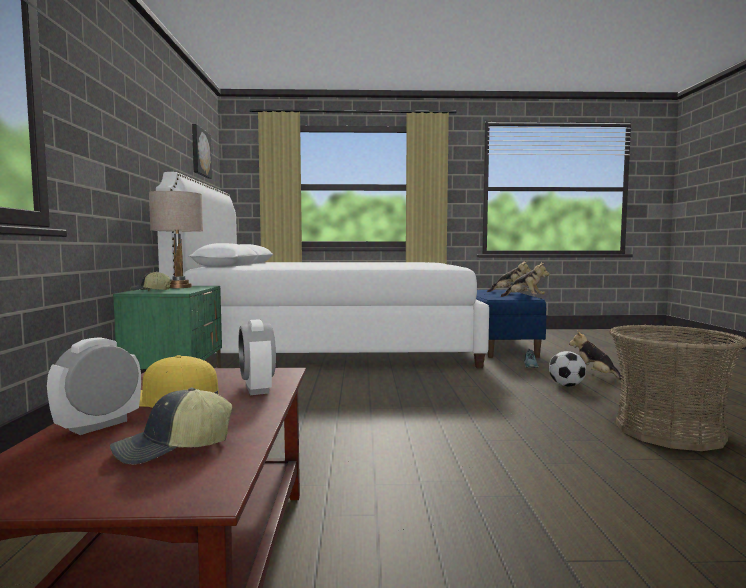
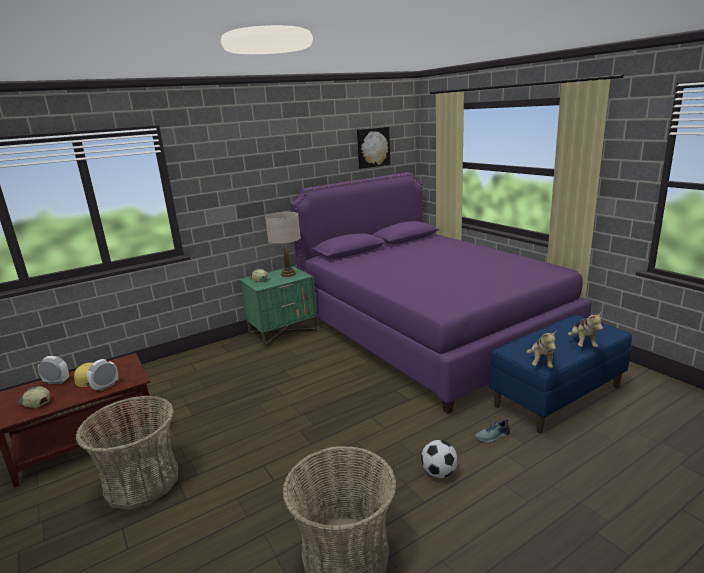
camera: 60 degrees right, 15 degrees up
(332, 346) = (428, 331): white bed -> purple bed
(438, 527) = (142, 482): none -> basket
(595, 375) = (503, 484): plush toy -> none

